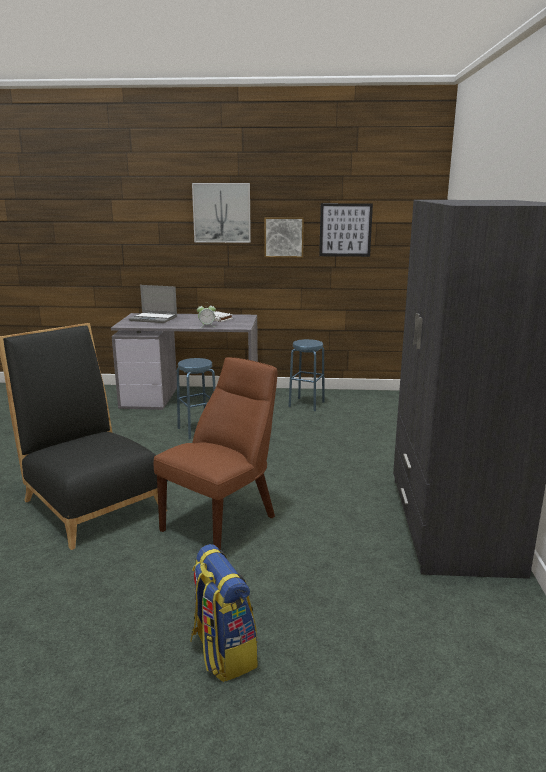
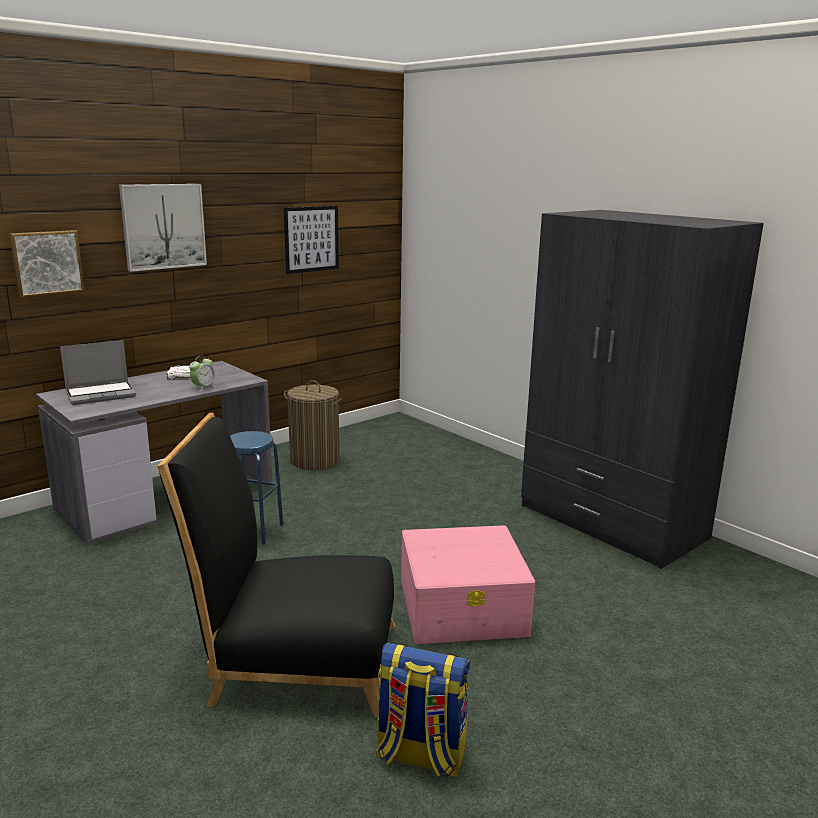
camera: 45 degrees left, 0 degrees up
(222, 652) = (664, 704): backpack -> backpack (420, 755)
(223, 521) = (463, 606): brown chair -> pink storage box
(284, 237) = (244, 253): picture -> picture (47, 262)
(306, 404) = (314, 460): blue stool -> laundry basket

